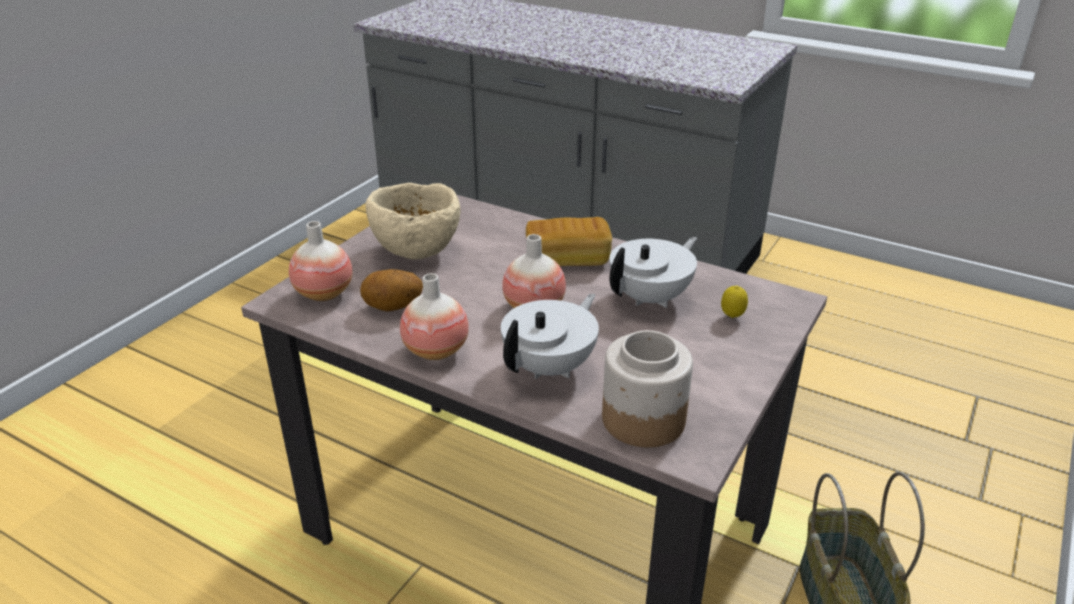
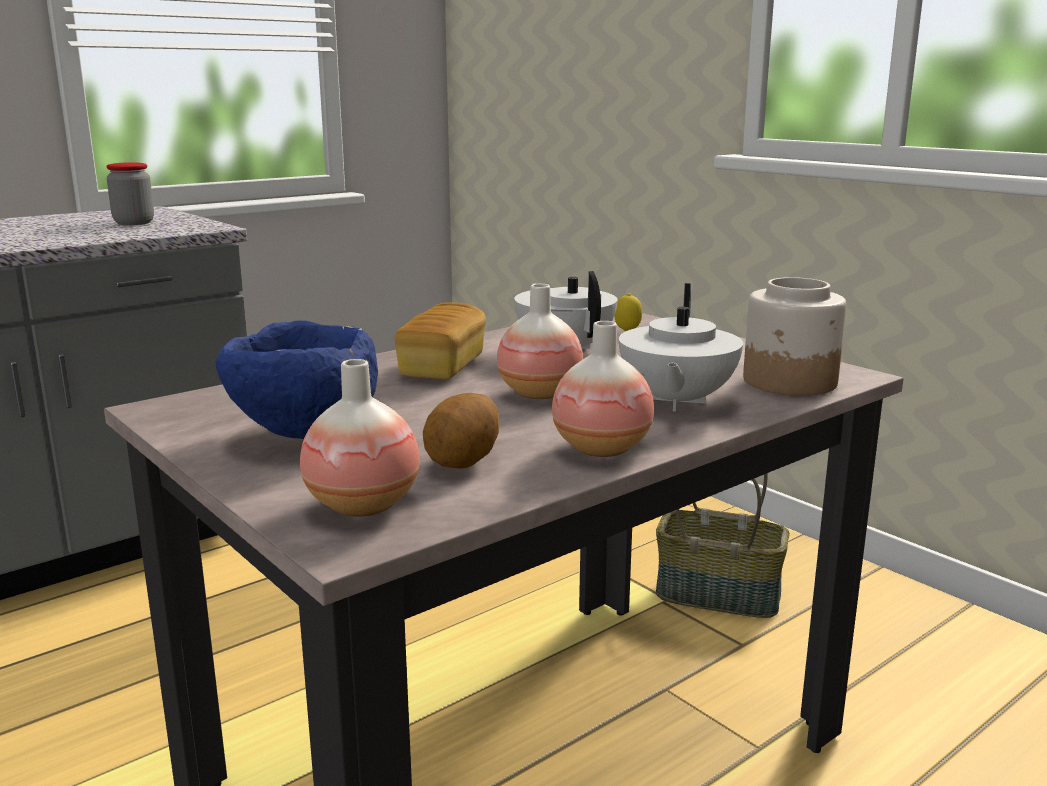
camera: 70 degrees left, 15 degrees down
(416, 250) = (305, 433): beige bowl -> blue bowl
(551, 367) = (675, 401): white teapot -> white teapot turned 135 degrees counterclockwise
(713, 61) = (134, 223): none -> jar

